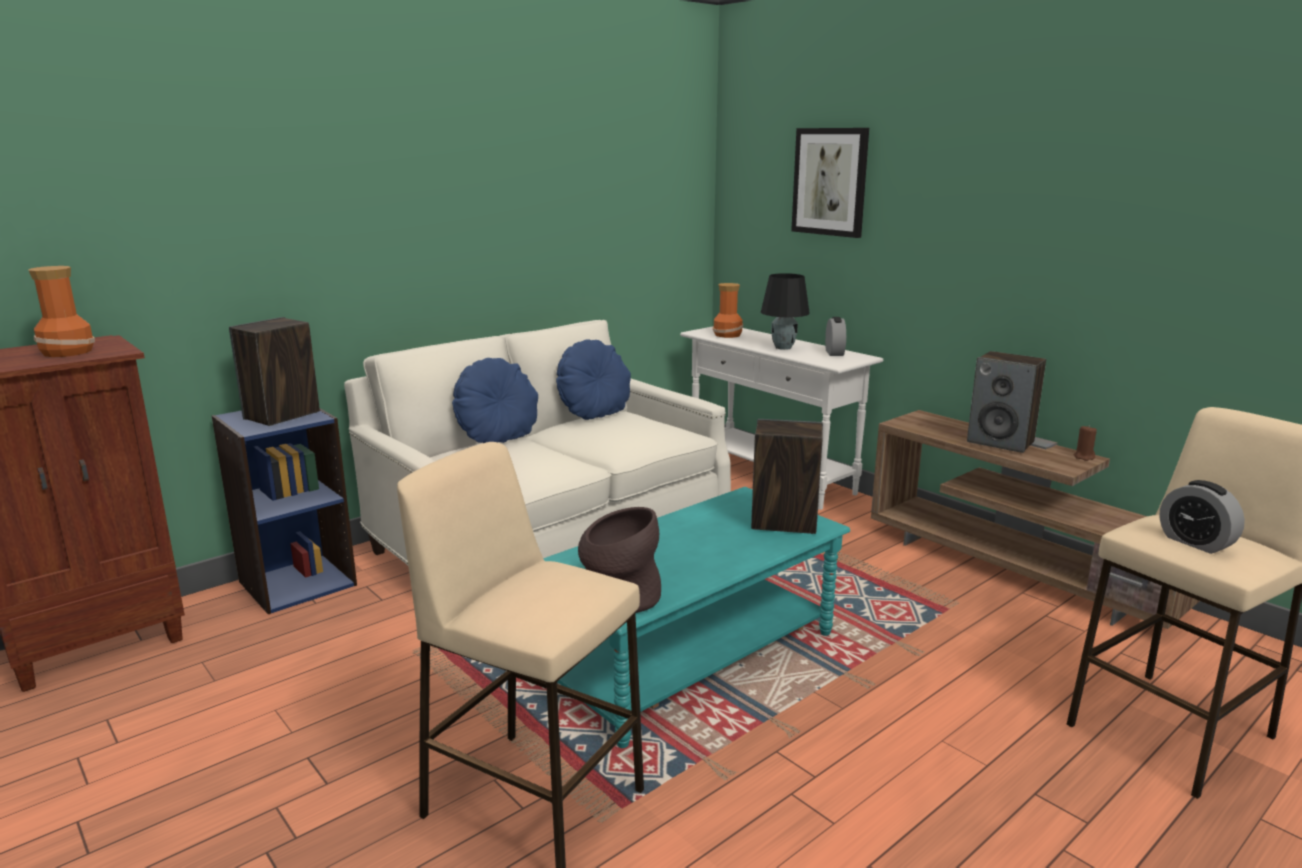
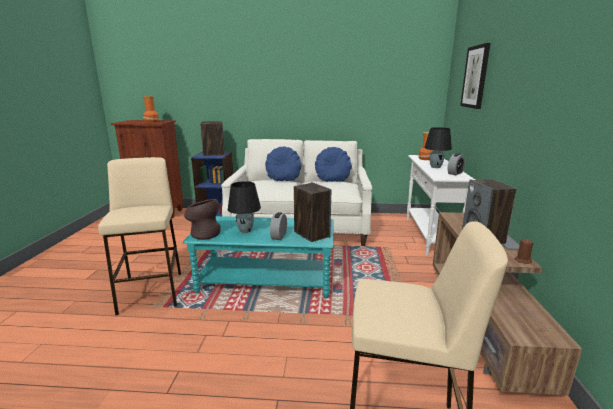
camera: 45 degrees right, 0 degrees up
(674, 561) = (246, 231): none -> black table lamp
(1195, 542) = (384, 300): alarm clock -> alarm clock (279, 236)

